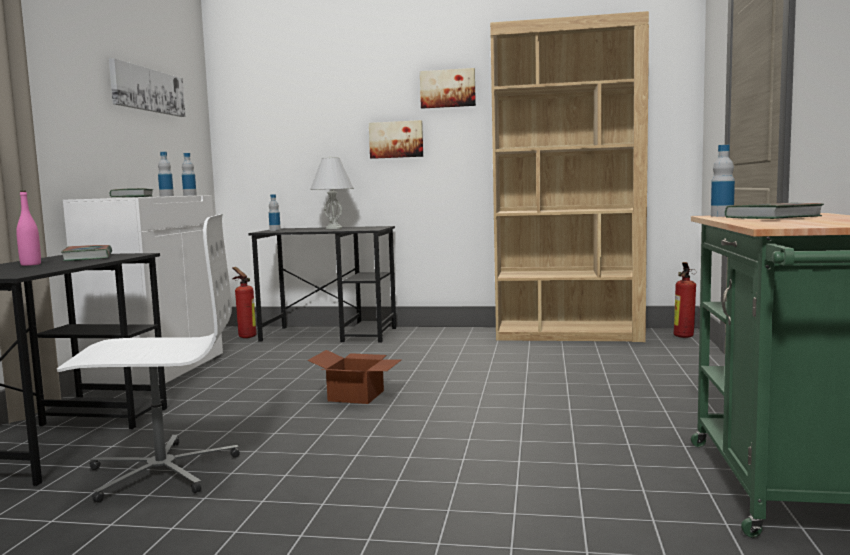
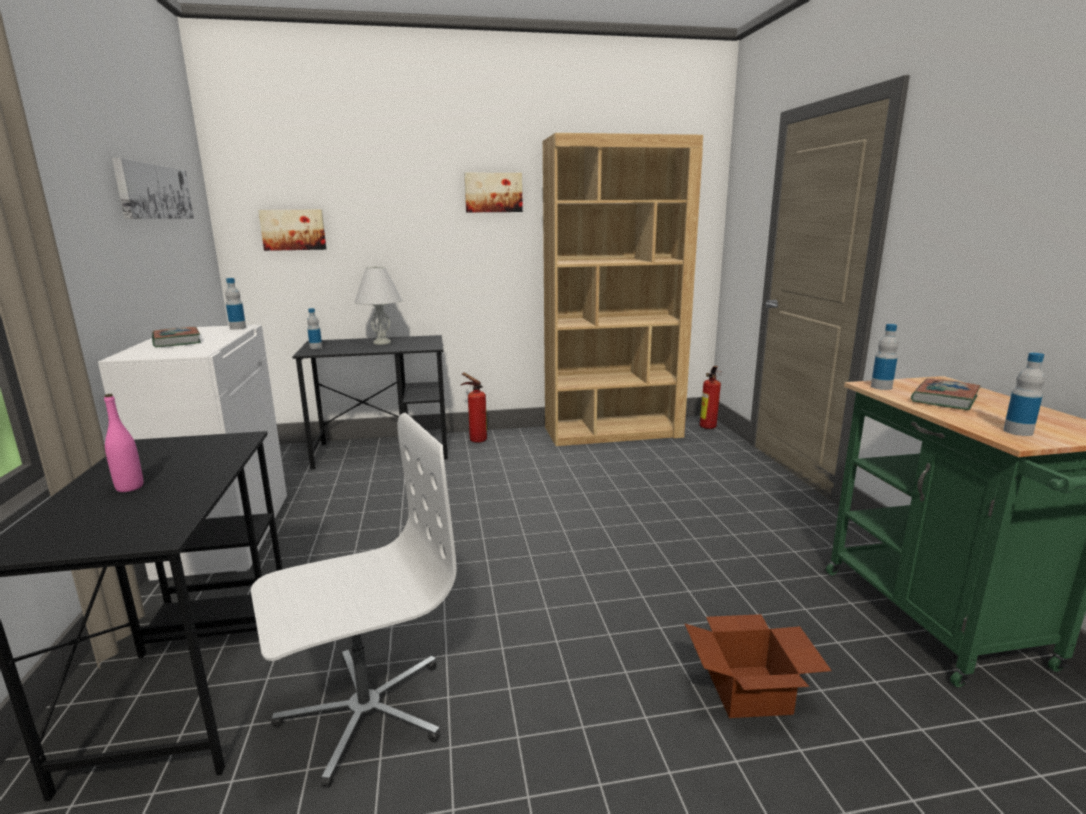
camera: 20 degrees left, 10 degrees up
(88, 257) = (184, 453): book -> none
(166, 196) = (217, 335): bottle -> bottle (1018, 431)
(246, 336) = (289, 462): fire extinguisher -> fire extinguisher (475, 440)
(357, 396) = (487, 547): cardboard box -> cardboard box (751, 692)
(396, 139) = (439, 244): picture -> picture (293, 230)

